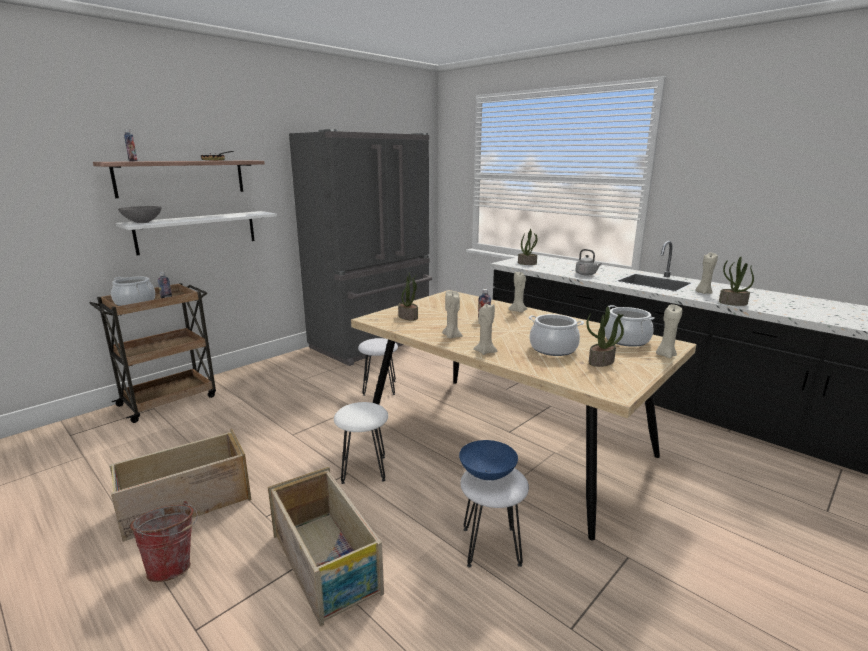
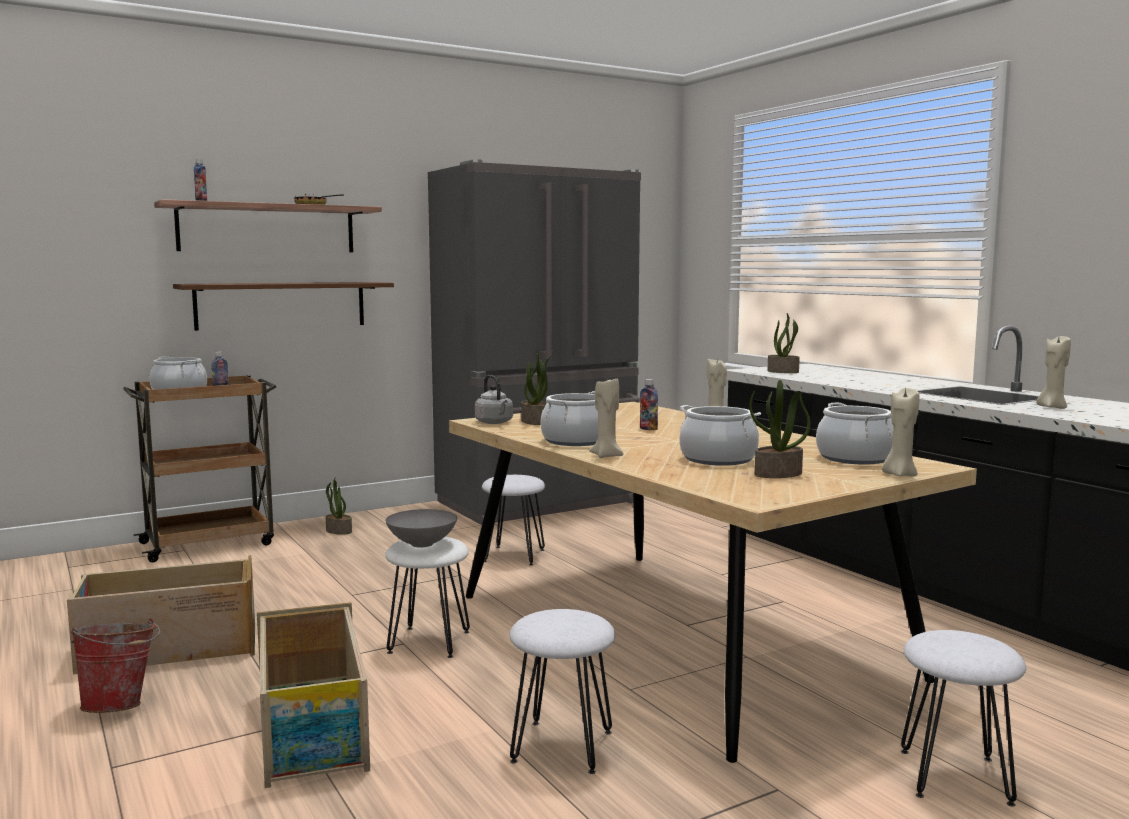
camera: 15 degrees right, 10 degrees down
(142, 222) = (204, 283): grey bowl -> grey bowl (421, 544)
(197, 232) = (281, 305): white shelf -> brown shelf
(451, 336) = (575, 441): beige candle -> cooking pot
(488, 475) = (555, 619): blue bowl -> none
(586, 274) = (869, 384): grey kettle -> grey kettle (495, 423)
(709, 528) = (955, 777): none -> white stool
(732, 303) = (1086, 418): potted plant -> potted plant (338, 531)

